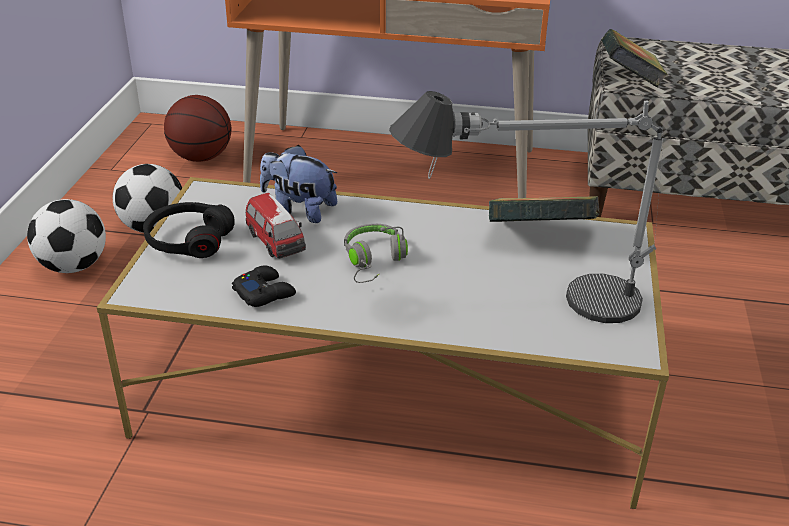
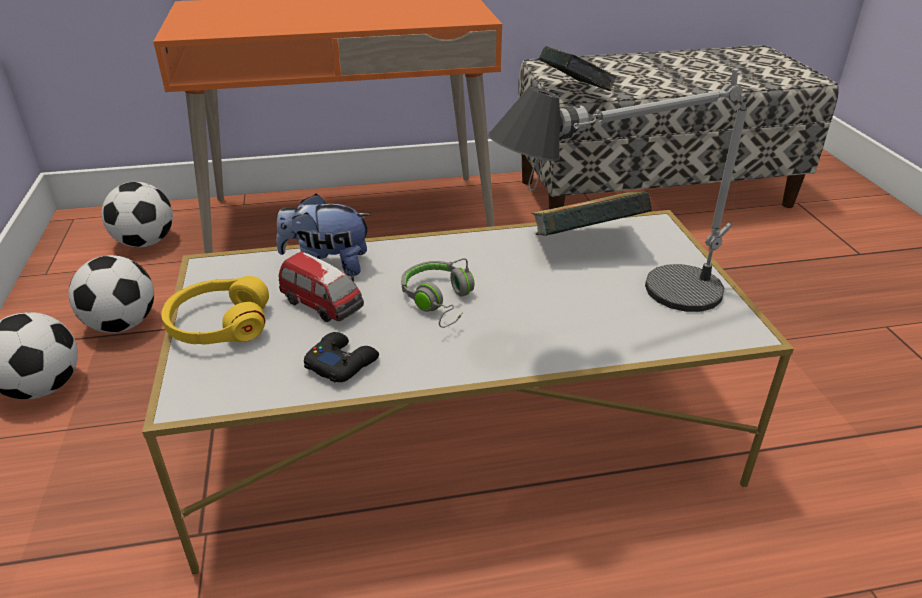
camera: 20 degrees left, 0 degrees up
(188, 240) = (219, 324): black headphones -> yellow headphones
(201, 157) = (145, 243): basketball -> football

